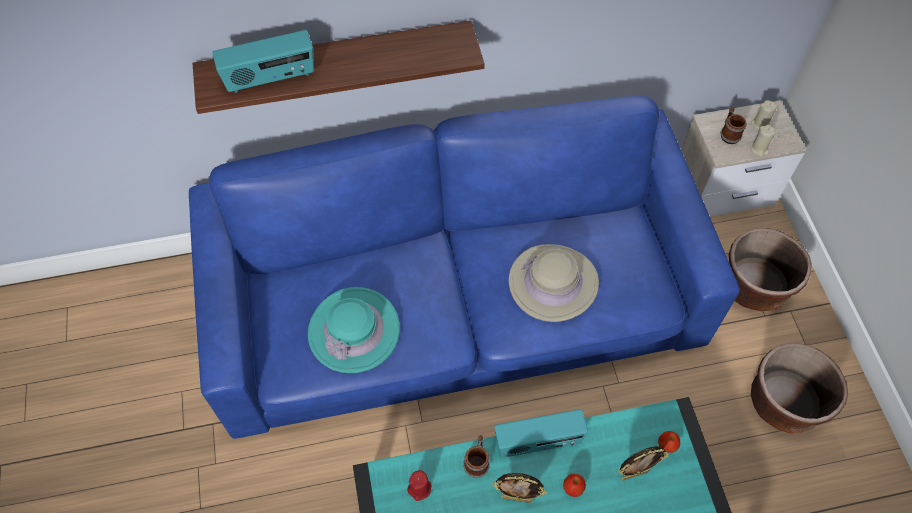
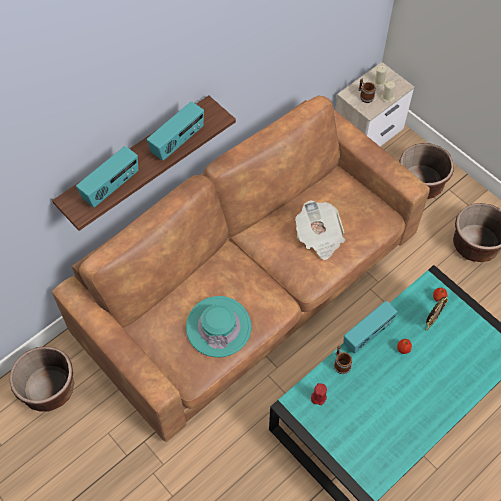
camera: 30 degrees left, 0 degrees up
(155, 306) = (49, 389): none -> brown planter
(390, 60) = (178, 142): none -> radio
(455, 302) = (250, 284): blue sofa -> brown sofa
(516, 498) = (376, 372): picture frame -> none
(553, 283) = (319, 237): beige hat -> newspaper

